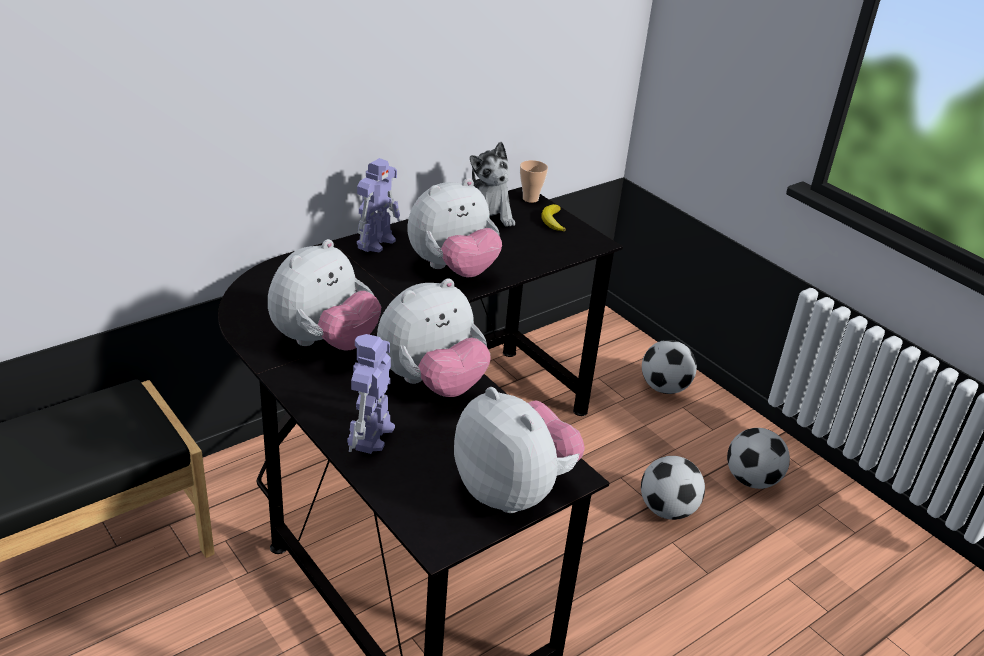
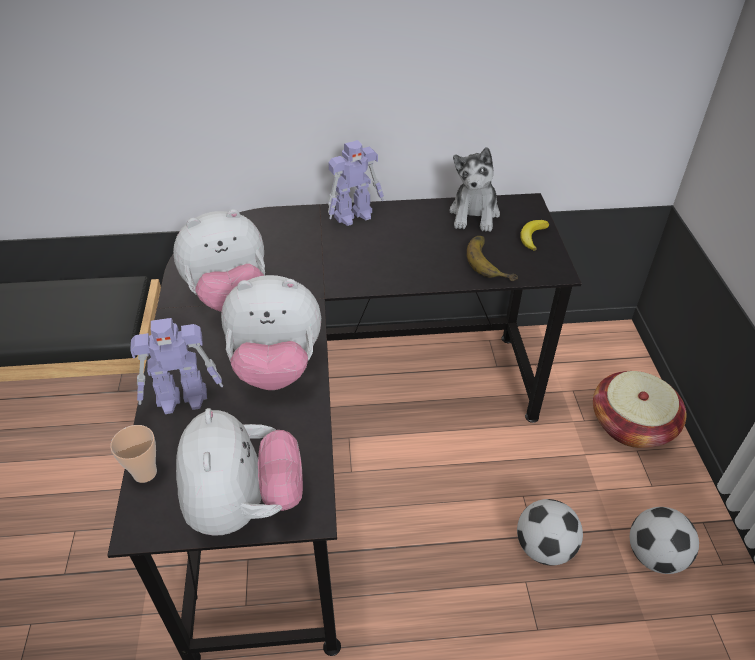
camera: 35 degrees right, 10 degrees up
(370, 435) = (184, 398): toy robot -> toy robot turned 150 degrees counterclockwise
(453, 269) = (395, 260): plush toy -> none
(530, 199) = (531, 208): cup -> cup (145, 473)
(538, 248) = (492, 261): none -> banana
(664, 388) = (631, 424): football -> basket

